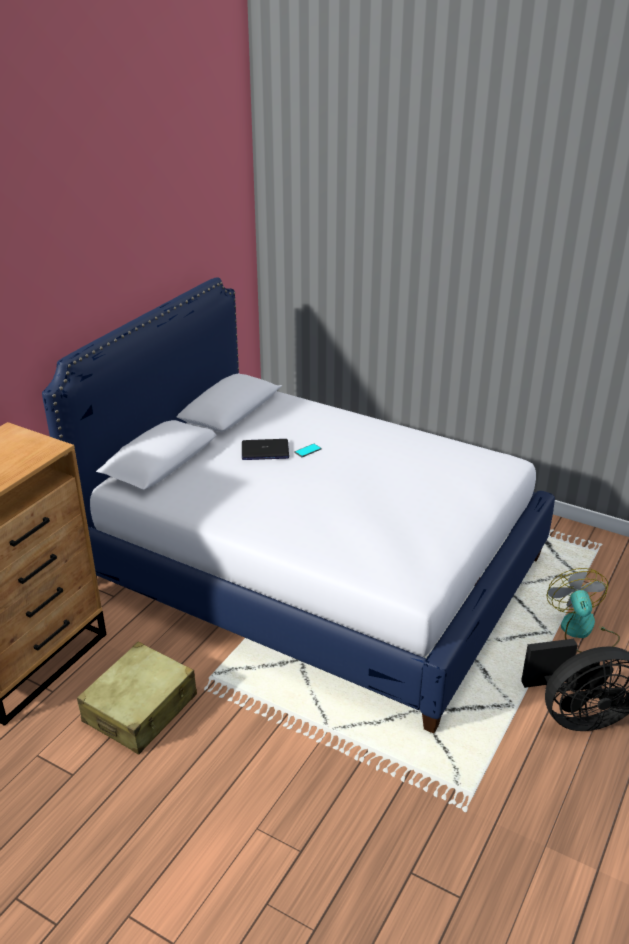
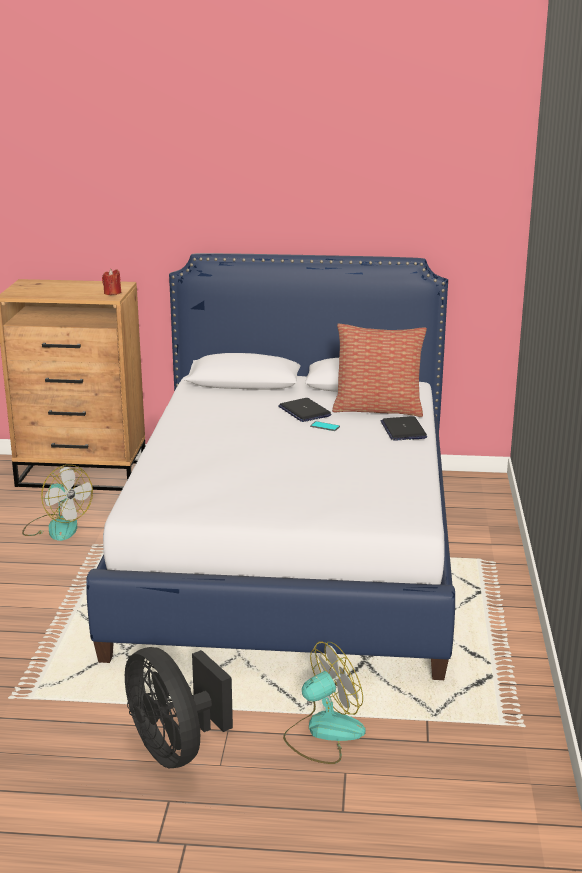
camera: 65 degrees right, 10 degrees down
(37, 443) = (112, 293): none -> red candle
(141, 709) = (57, 527): beige suitcase -> fan
(291, 418) = (378, 409): none -> pillow
(344, 420) = (403, 430): none -> laptop

